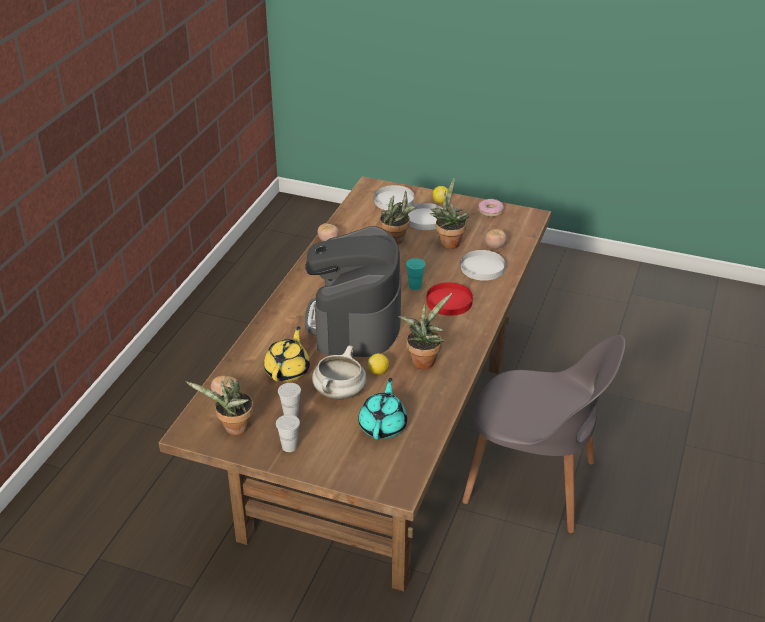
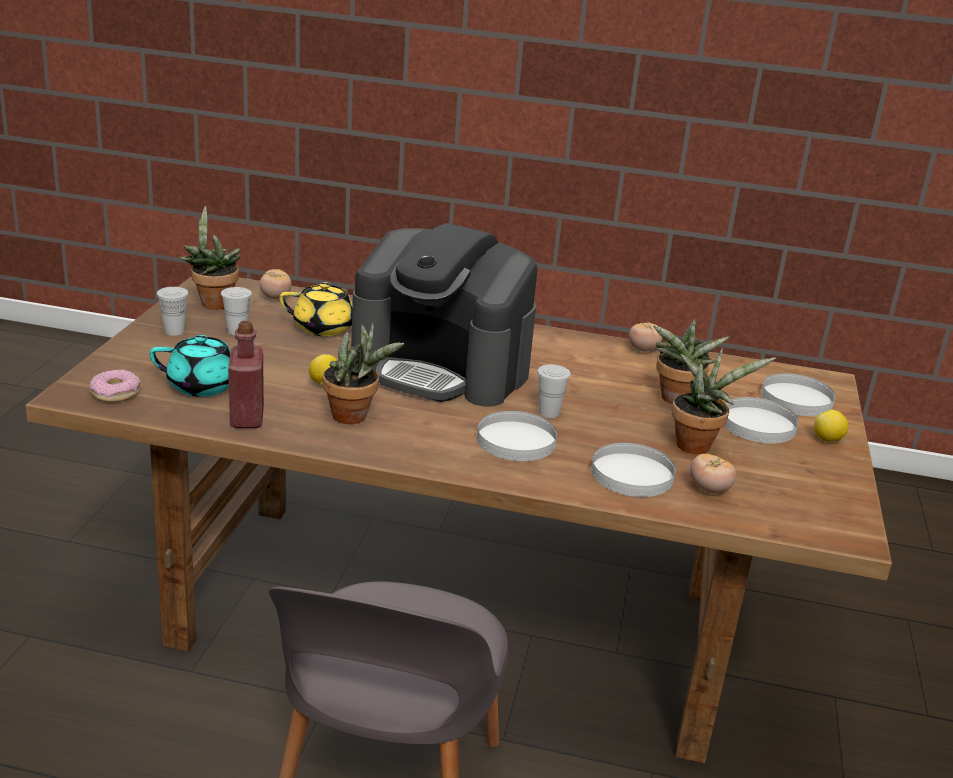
camera: 80 degrees right, 10 degrees down
(340, 394) = (276, 359): white cooking pot -> none
(355, 321) = (442, 368): coffee machine -> coffee machine turned 150 degrees counterclockwise
(415, 286) = (549, 413): turquoise cup -> white cup
(428, 405) = (247, 418): none -> red bottle
(449, 301) = (515, 440): red plate -> white plate
(490, 211) = (832, 489): donut -> donut (115, 393)

